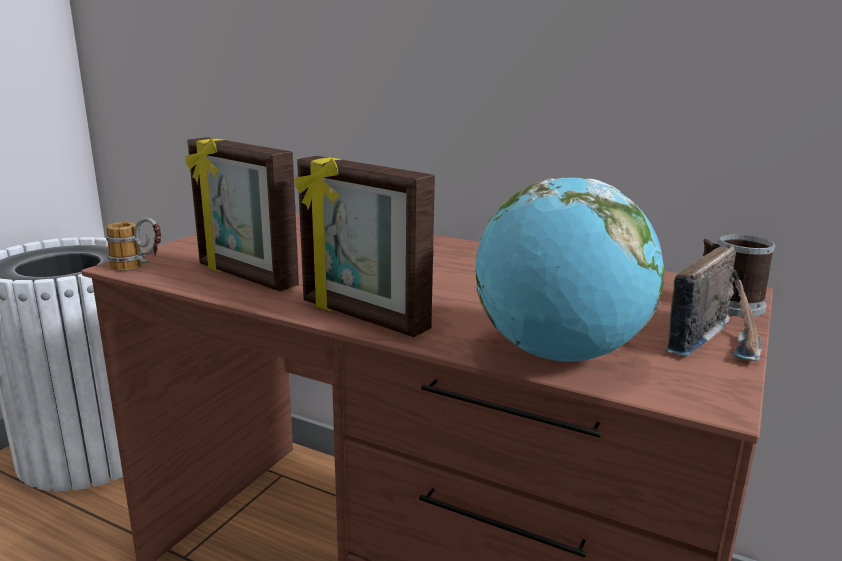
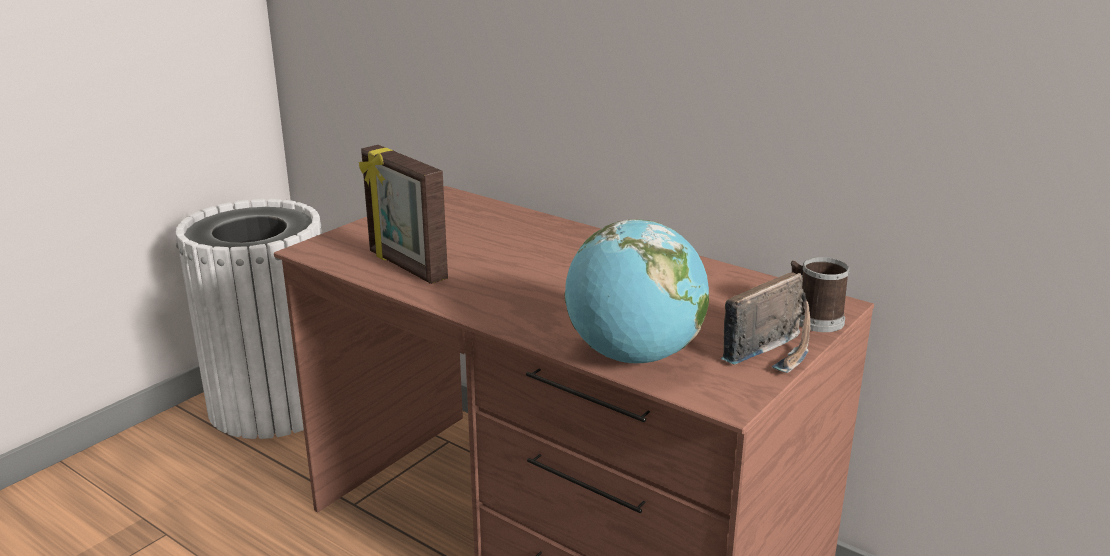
camera: 10 degrees right, 5 degrees up
(138, 267) = (319, 252): mug -> none
(362, 317) = (491, 312): picture frame -> none

